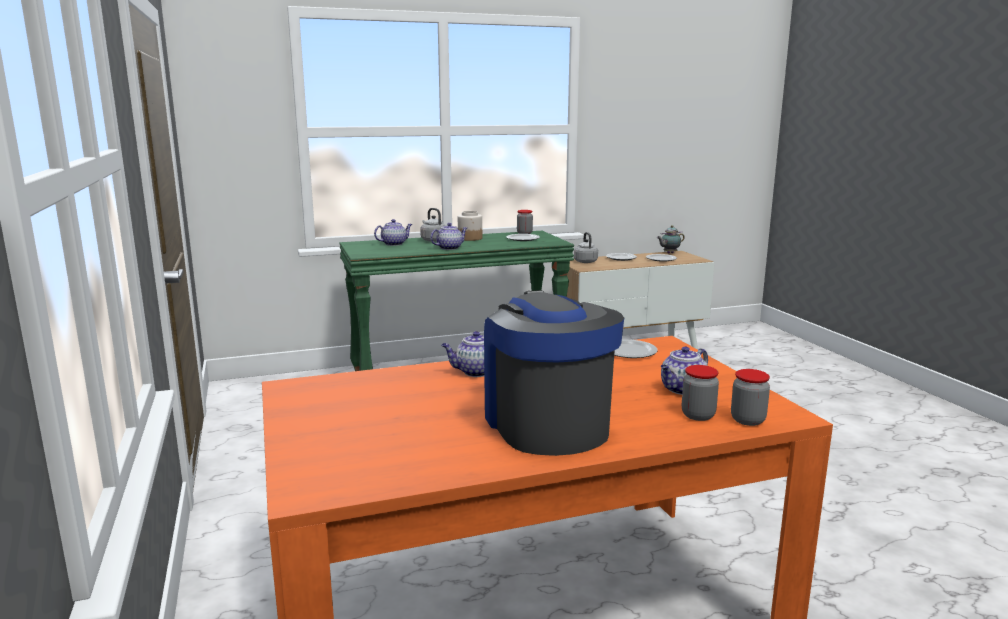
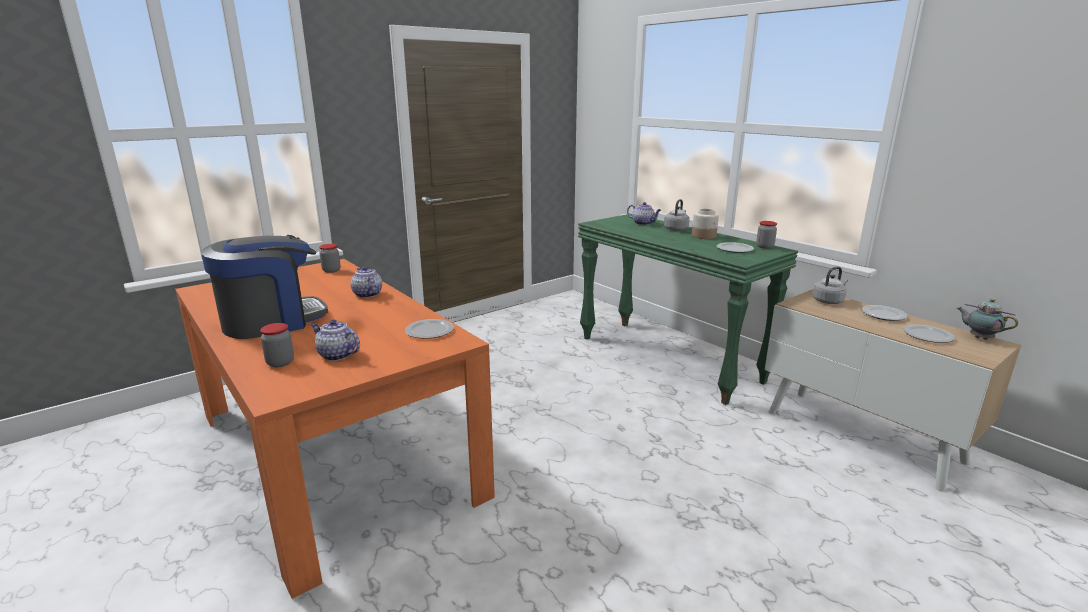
camera: 70 degrees right, 5 degrees up
(449, 248) = (652, 236): teapot -> none
(747, 420) = (267, 380): jar -> jar (331, 270)

